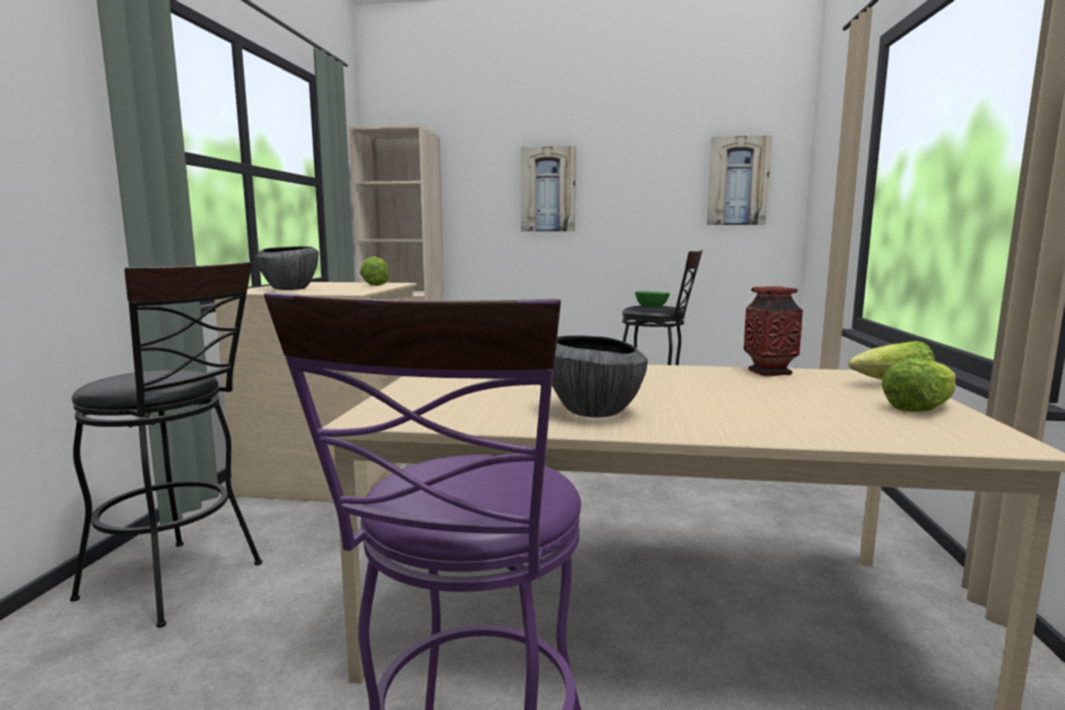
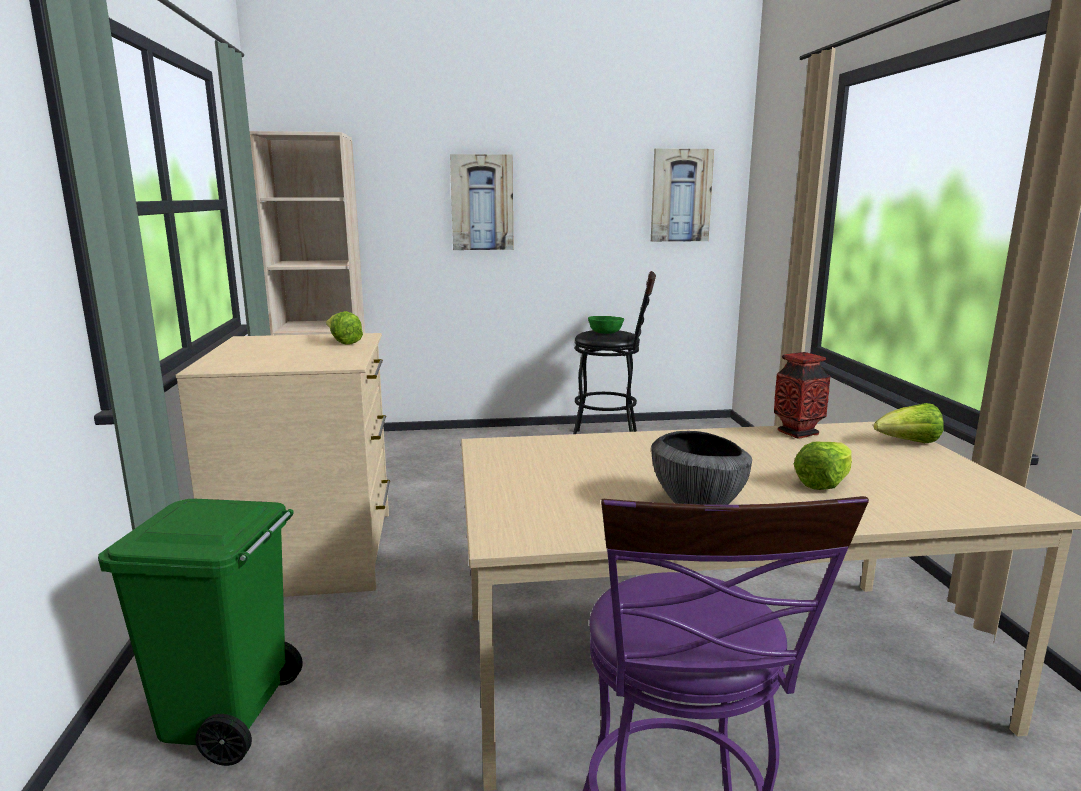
camera: 15 degrees left, 5 degrees up
(182, 583) = (227, 717): black stool -> green trash can
(290, 289) = (258, 358): bowl -> none
(919, 408) = (946, 470): lettuce -> lettuce (824, 483)

